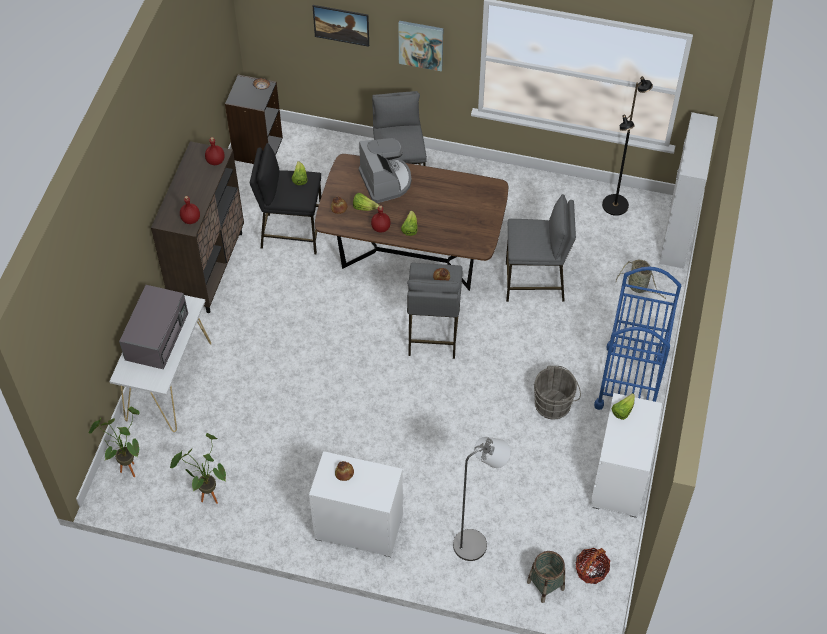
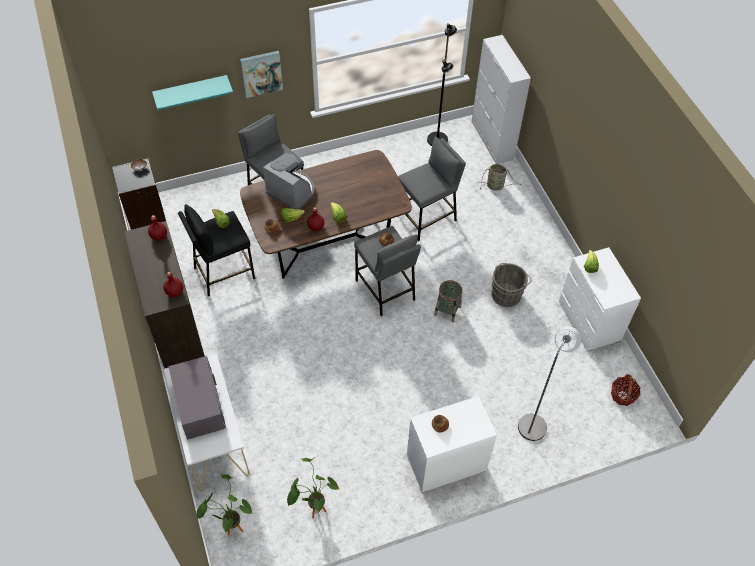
camera: 35 degrees left, 0 degrees up
(341, 33) = (191, 91): picture -> turquoise shelf
(545, 585) = (603, 424): basket -> basket (447, 311)
(630, 382) = (542, 252): blue cart -> none

